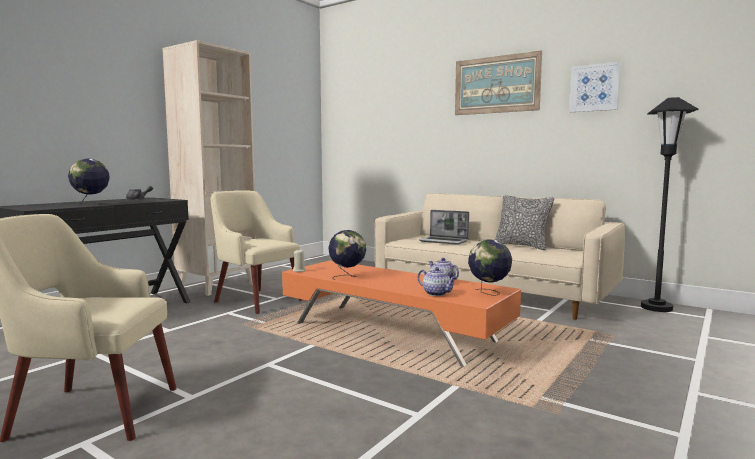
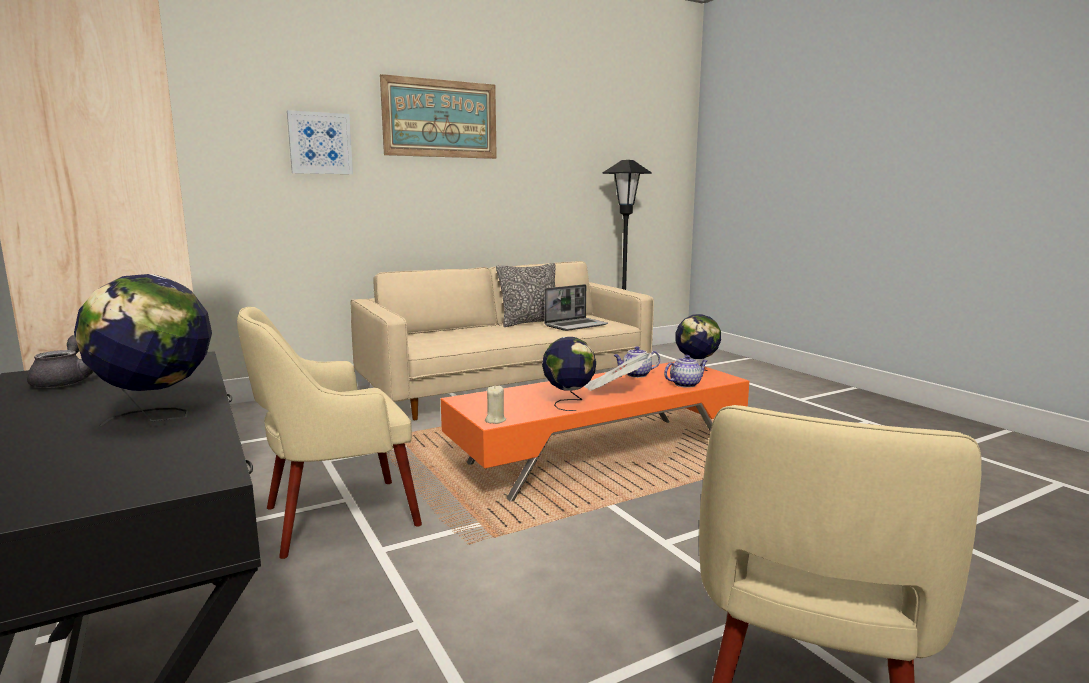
camera: 65 degrees left, 5 degrees up
(393, 281) = (615, 389): none -> newspaper
(444, 241) = (461, 336): laptop -> laptop (576, 325)
(594, 88) = (548, 139): picture -> picture (320, 143)

